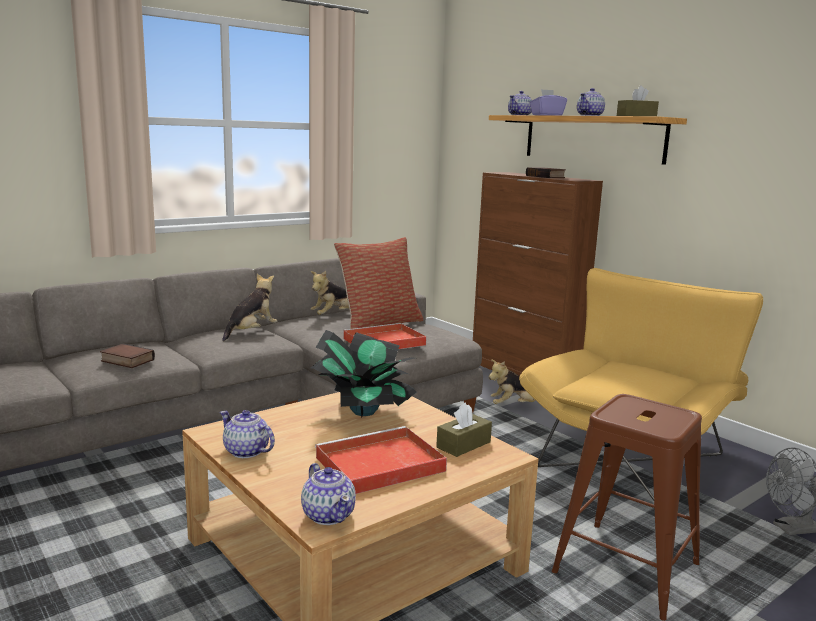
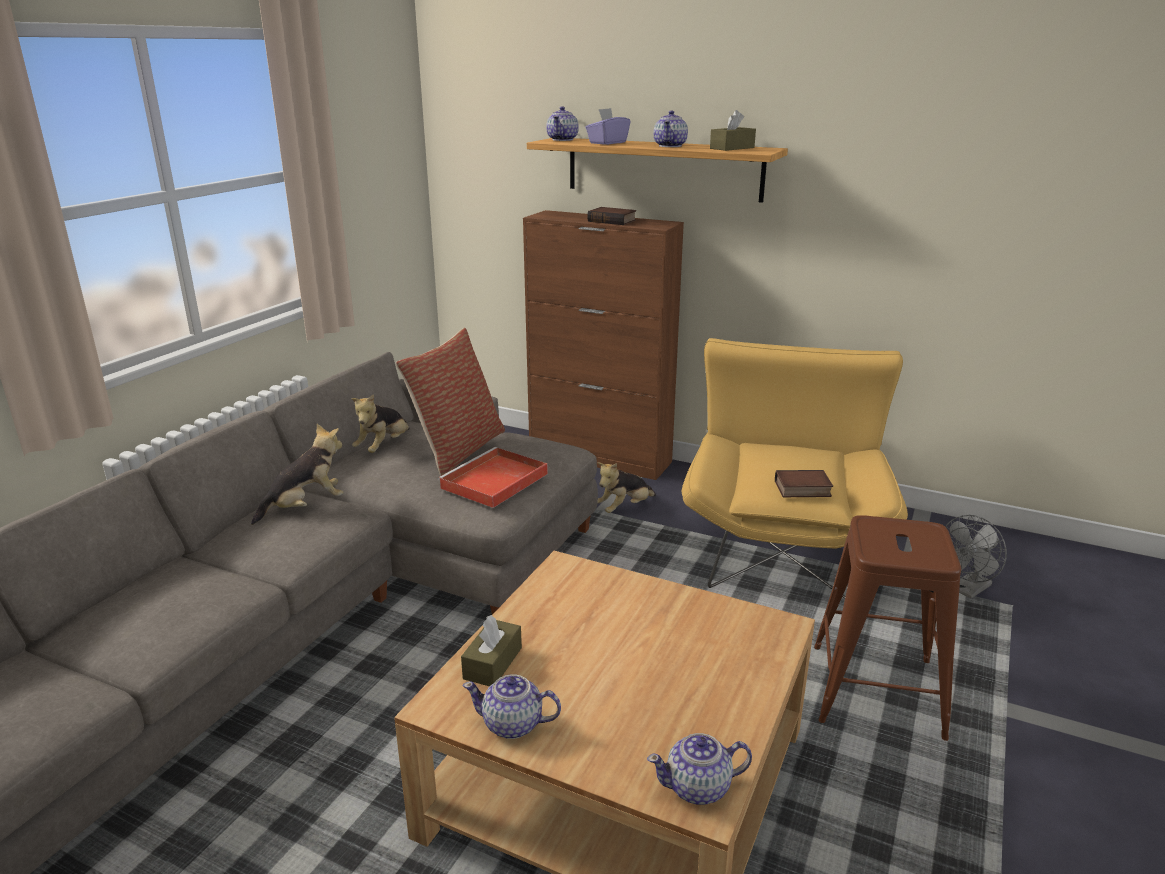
camera: 25 degrees left, 10 degrees up
(126, 360) = (180, 614): book -> book (802, 489)
(251, 332) = (306, 507): plush toy -> plush toy turned 45 degrees clockwise
(328, 515) = (699, 788): teapot -> teapot turned 135 degrees clockwise
(364, 411) = (581, 607): potted plant -> none
(378, 465) = (676, 689): red tray -> none
(463, 445) = (730, 625): brown tissue box -> brown tissue box (492, 663)

